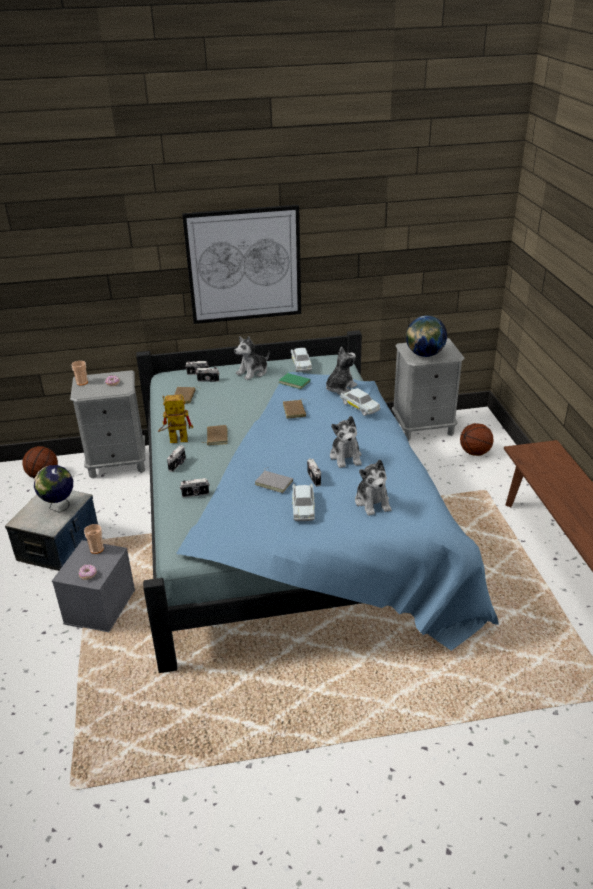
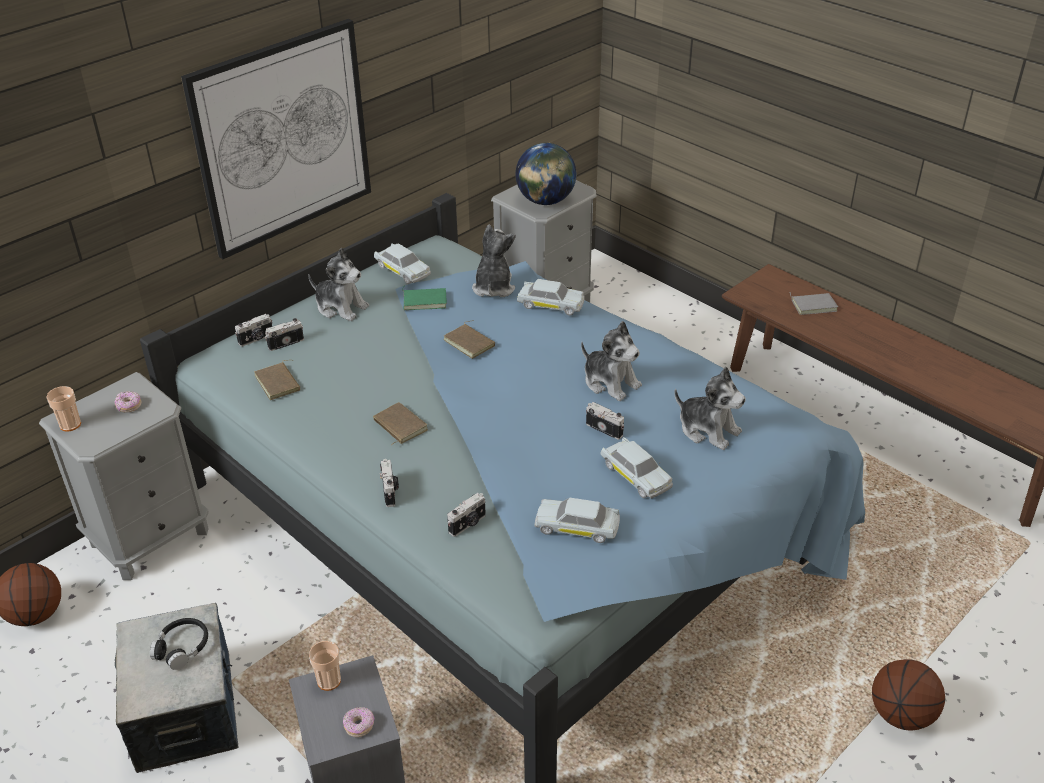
camera: 35 degrees left, 5 degrees up
(59, 507) = (182, 647): globe -> black headphones
(174, 441) = (342, 458): toy robot -> none
(242, 518) = (577, 527): none -> white toy car
(253, 372) = (341, 307): plush toy -> plush toy turned 75 degrees counterclockwise
(274, 482) = (562, 458): grey book -> grey book (813, 305)
(475, 452) = (637, 316): basketball -> basketball (901, 714)

